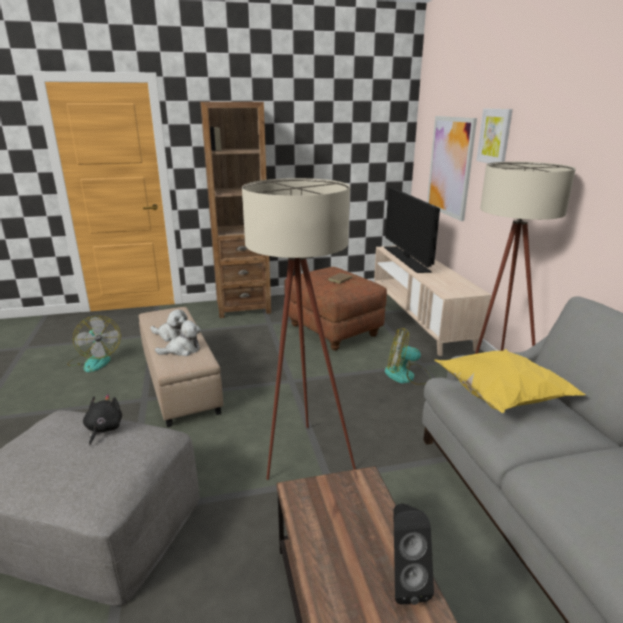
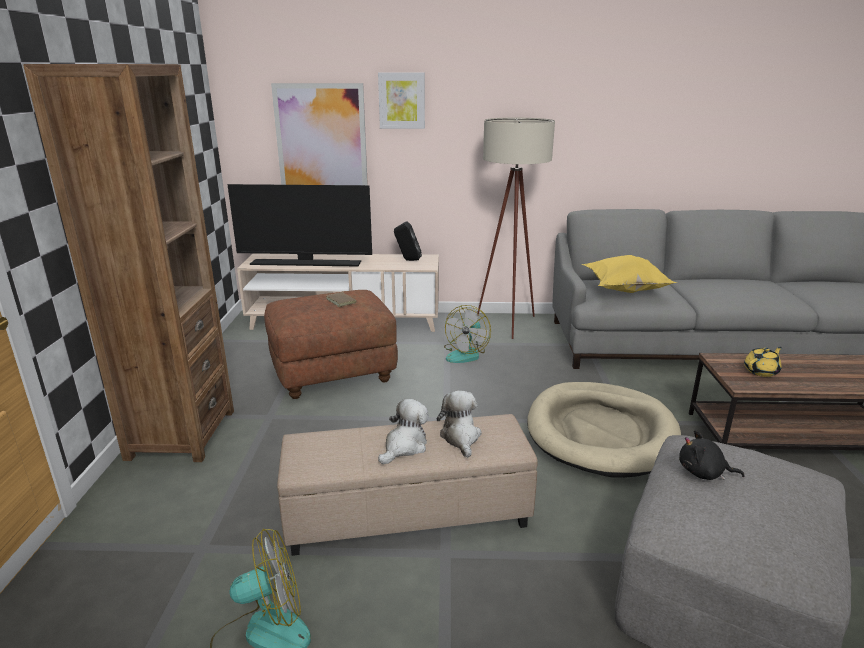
camera: 75 degrees left, 0 degrees up
(300, 461) = (601, 432): beige floor lamp -> beige dog bed
(344, 516) = (761, 371): none -> yellow teapot
(404, 581) = (810, 362): black speaker -> black speaker (408, 260)

